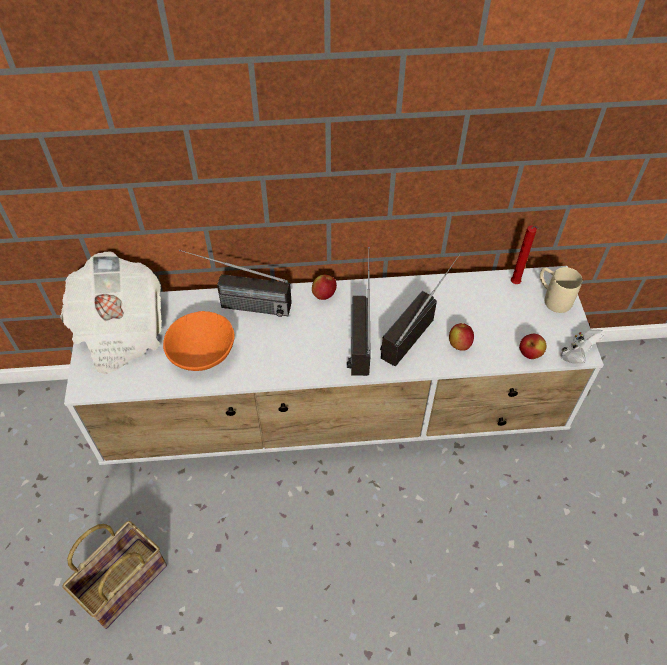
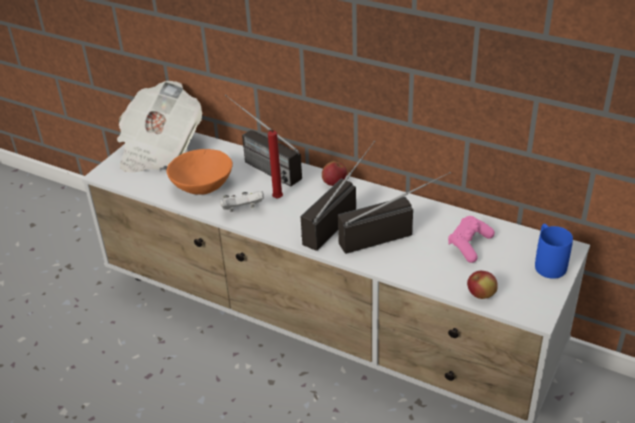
camera: 35 degrees right, 15 degrees down
(123, 580) = (64, 361): basket -> none
(459, 344) = (419, 261): apple -> none
(484, 308) = (469, 245): none -> pink game controller
(515, 284) = (519, 239): red candle -> red candle (277, 199)
(552, 298) = (547, 263): beige mug -> blue mug
(577, 354) = (530, 314): white game controller -> white game controller (242, 210)

